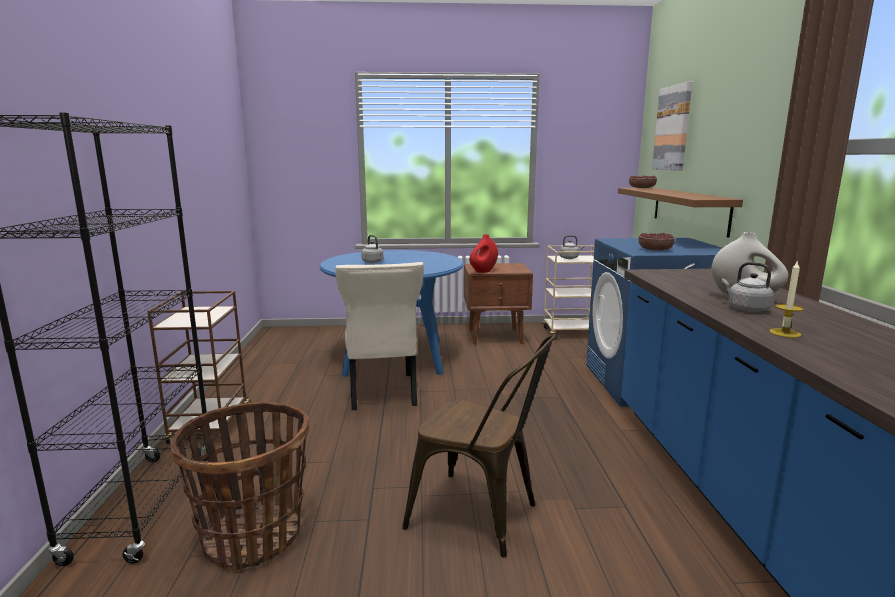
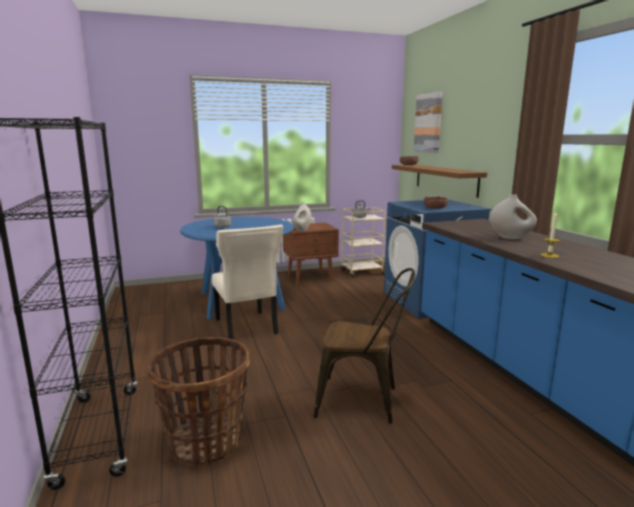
camera: 15 degrees left, 0 degrees up
(210, 426) = (118, 369): brown cart -> none
(483, 271) = (302, 230): red vase -> white vase
(745, 309) = (516, 243): grey kettle -> none

